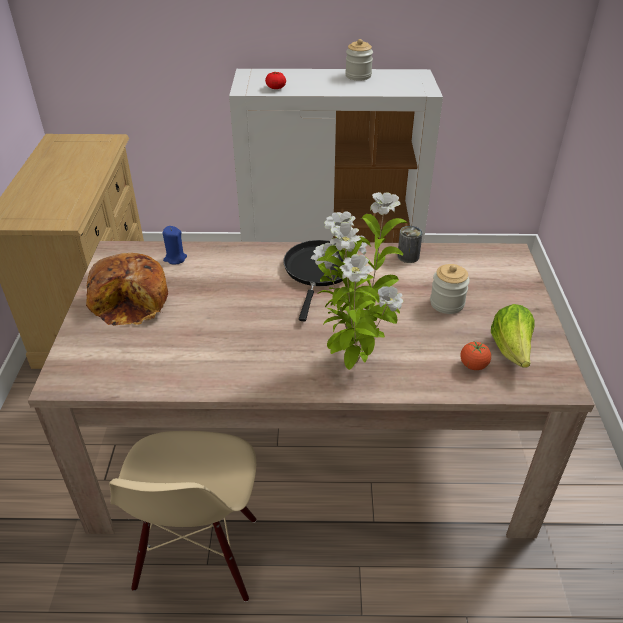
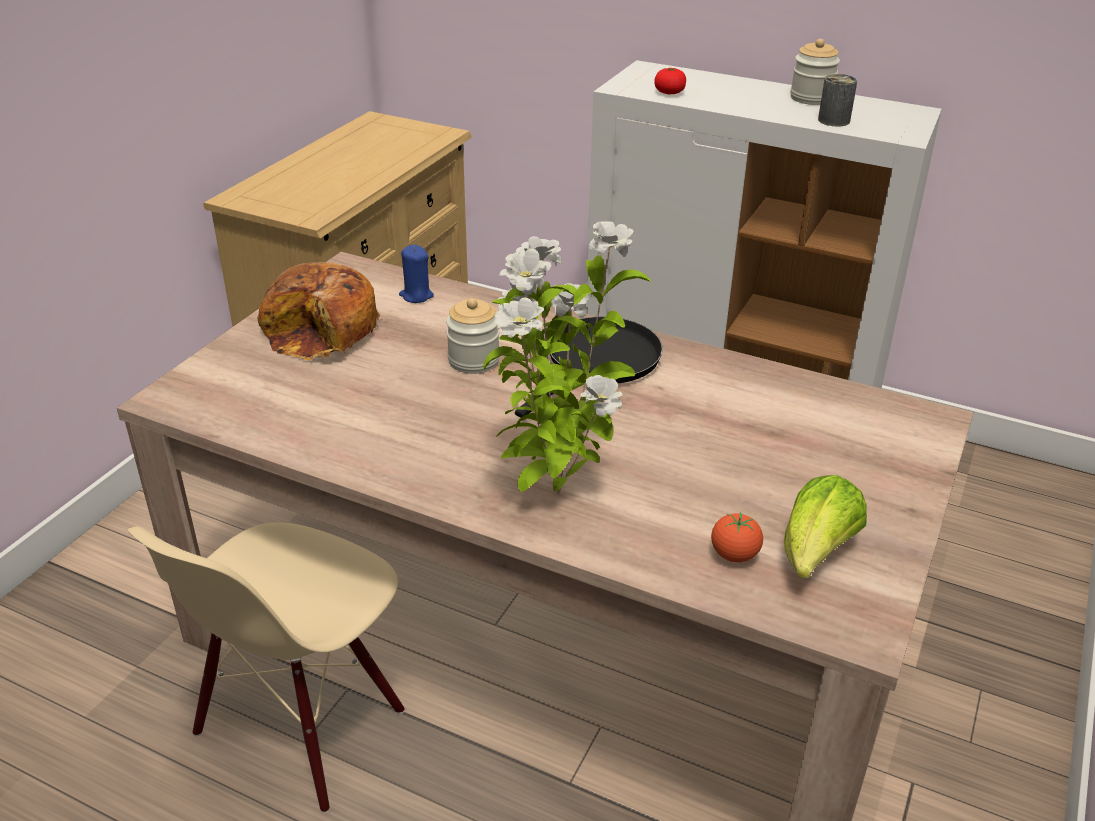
camera: 25 degrees right, 5 degrees down
(408, 256) = (753, 378): can -> can (833, 120)
(447, 303) = (762, 458): jar -> jar (474, 360)

